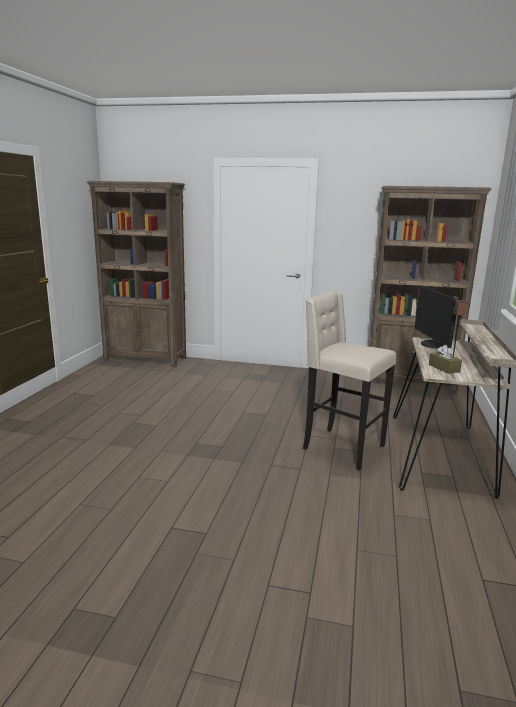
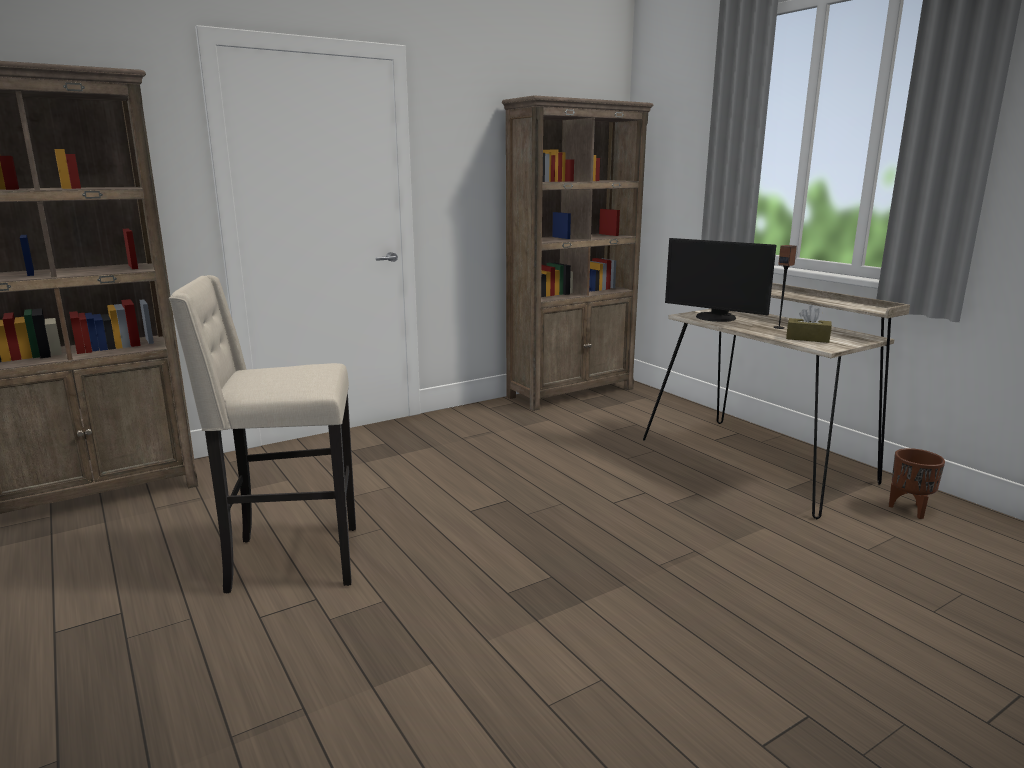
camera: 45 degrees left, 0 degrees up
(341, 447) = (674, 500): beige stool -> beige stool (291, 560)
(480, 517) = (910, 509): none -> brown planter

